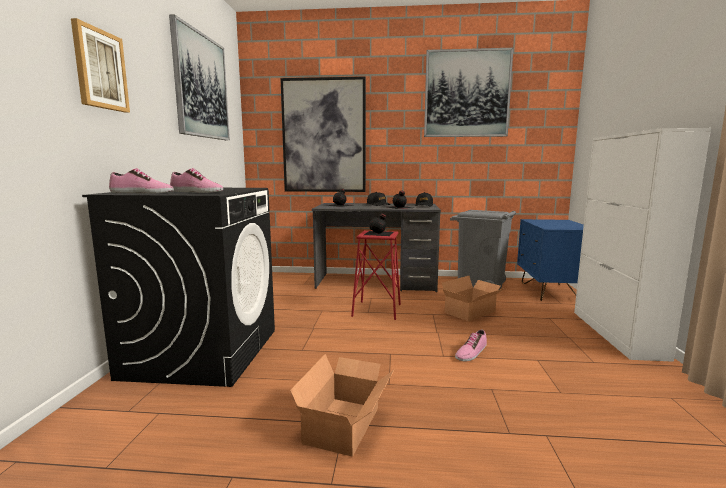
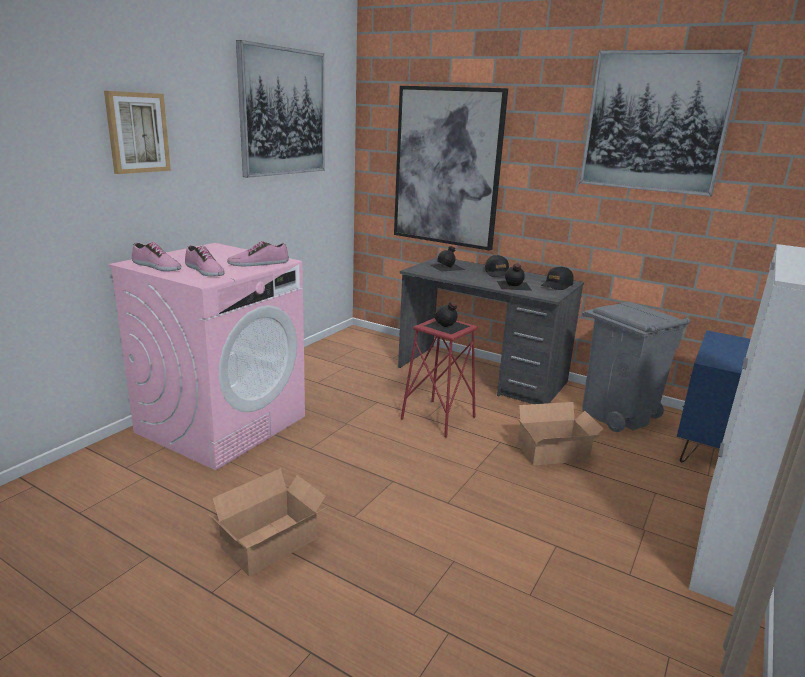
camera: 25 degrees right, 10 degrees up
(203, 352) = (223, 424): black washing machine -> pink washing machine
(471, 352) = (485, 508): shoe -> shoe (258, 263)

